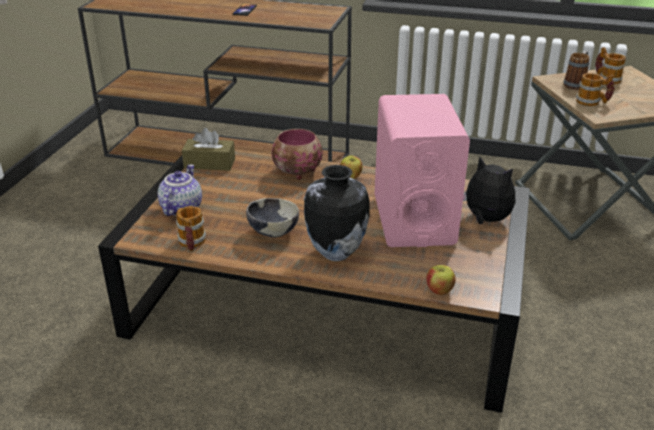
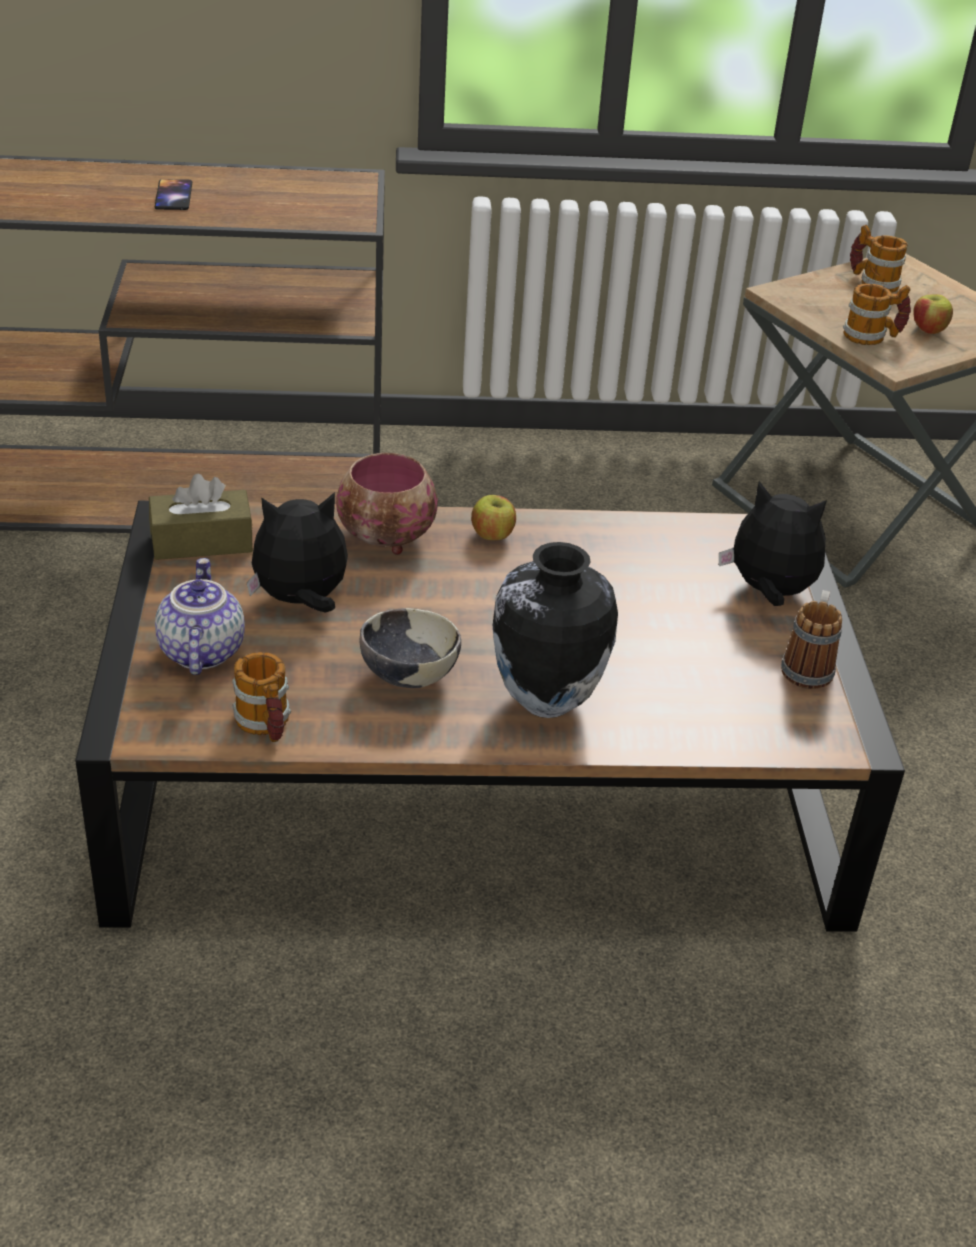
camera: 20 degrees left, 5 degrees up
(240, 193) = (301, 601): none -> plush toy
(413, 219) = (648, 610): pink speaker -> none
(439, 290) = (757, 745): apple -> apple (928, 330)
(576, 84) = (827, 299): mug -> mug (808, 666)

